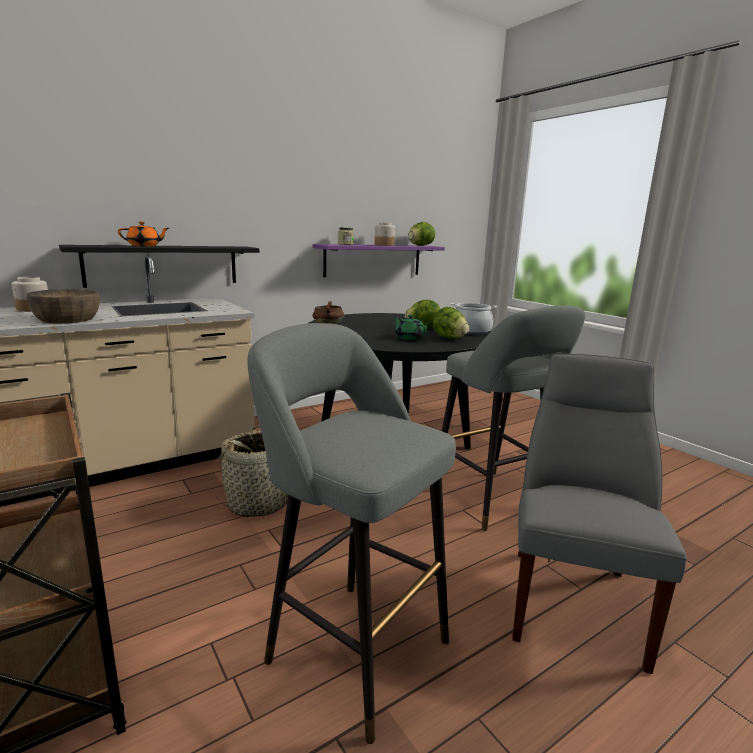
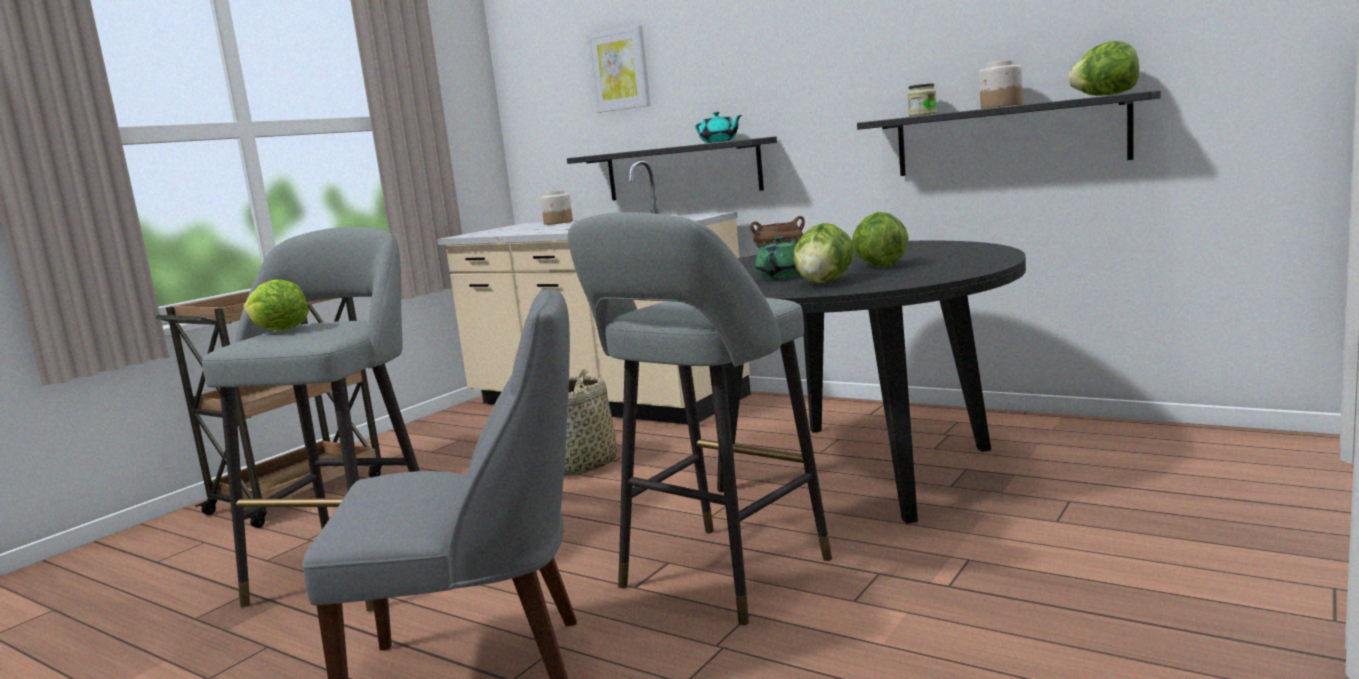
camera: 70 degrees right, 5 degrees down
(67, 319) = (527, 231): brown bowl -> none
(95, 170) = (619, 70): none -> picture
(145, 246) = (646, 149): orange teapot -> none
(216, 246) = (719, 141): none -> turquoise teapot
(352, 440) = (279, 331): none -> lettuce
(373, 260) = (1008, 137): purple shelf -> black shelf
(471, 331) = (923, 276): cooking pot -> none

